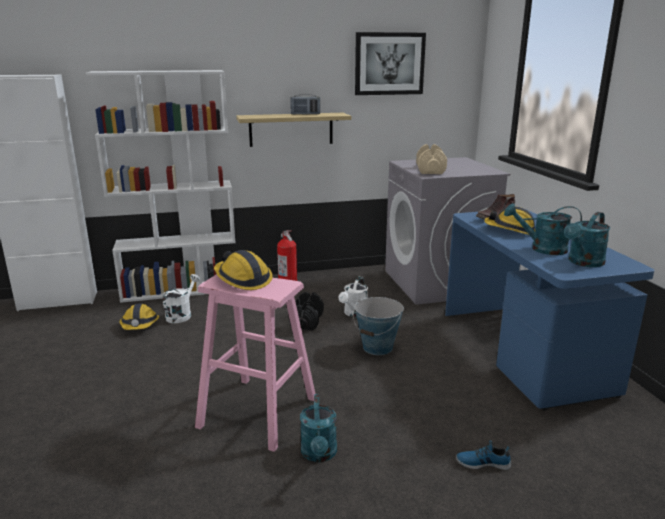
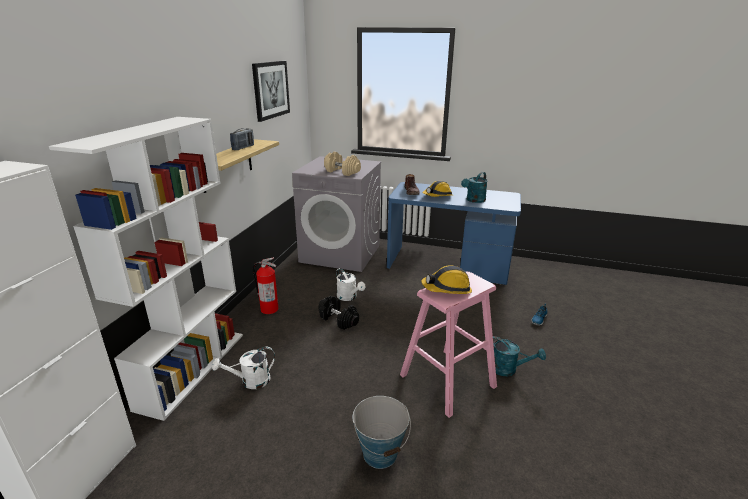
camera: 60 degrees left, 5 degrees up
(140, 325) = (241, 415): hard hat -> none
(181, 315) = (250, 381): white watering can -> white watering can turned 75 degrees counterclockwise
(378, 347) = (404, 306): bucket -> bucket (380, 453)
(583, 263) = (500, 200): turquoise watering can -> none

